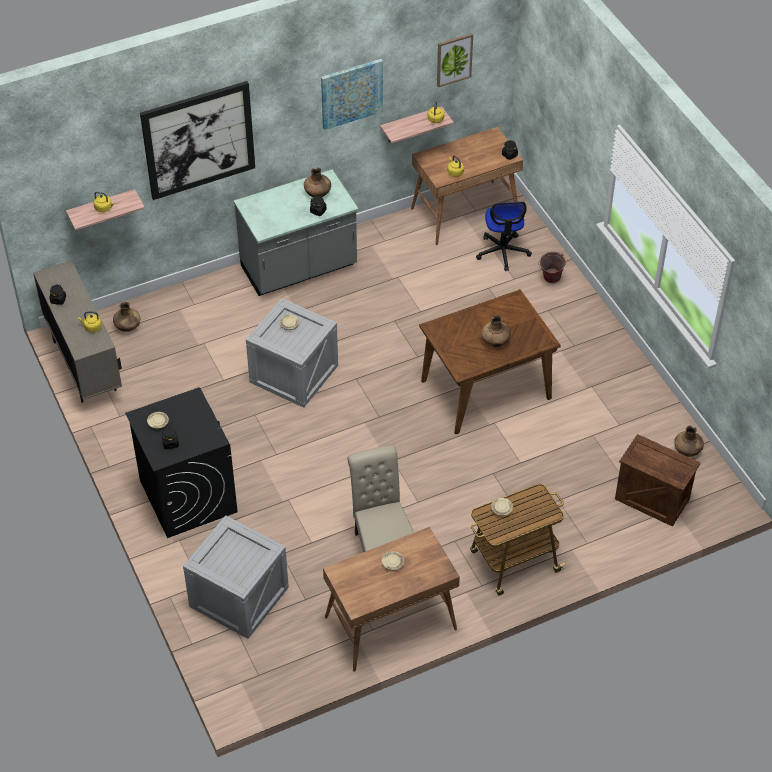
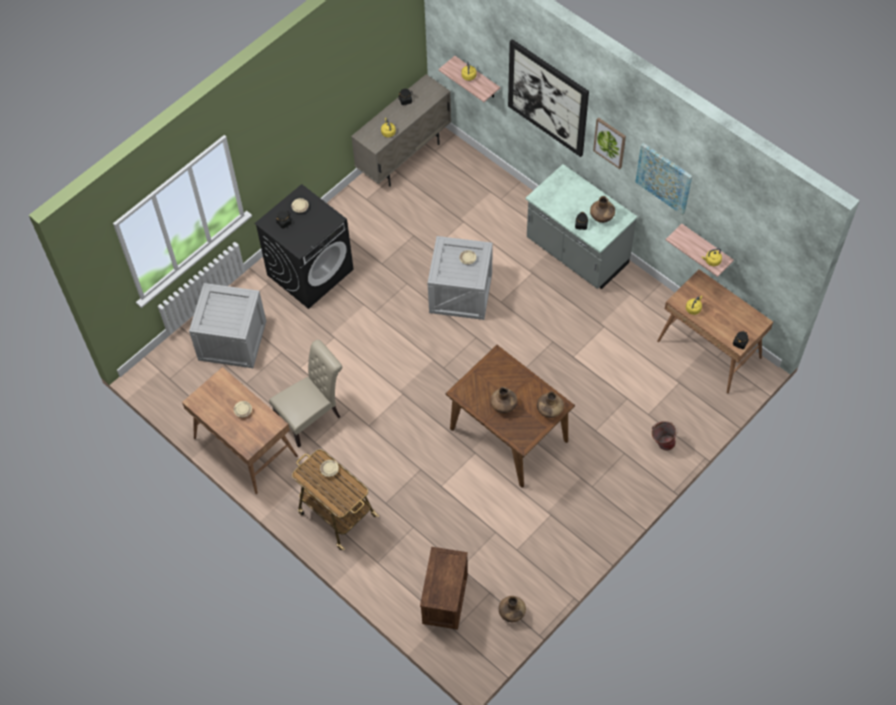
camera: 70 degrees right, 10 degrees up
(128, 327) = (456, 167): brown vase -> brown vase (549, 410)
(454, 59) = (751, 235): picture -> picture (610, 142)
(503, 252) = (676, 395): office chair -> none

